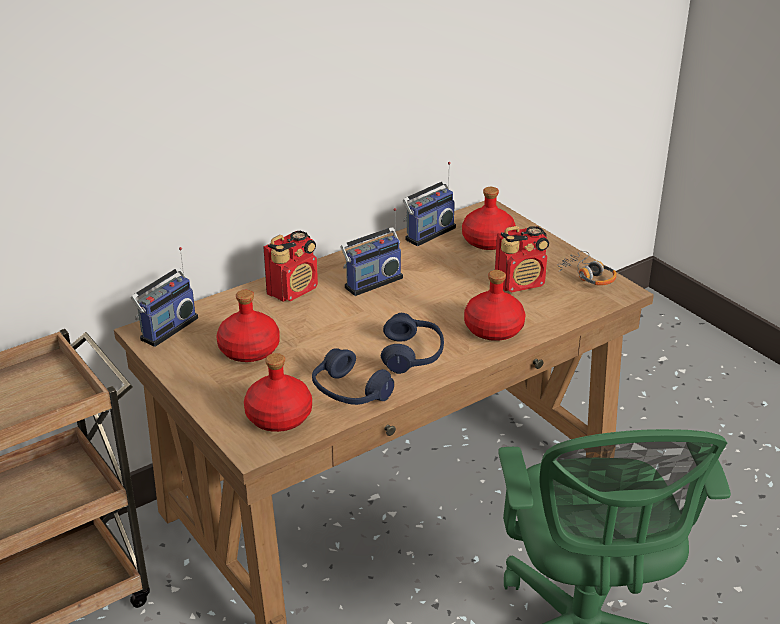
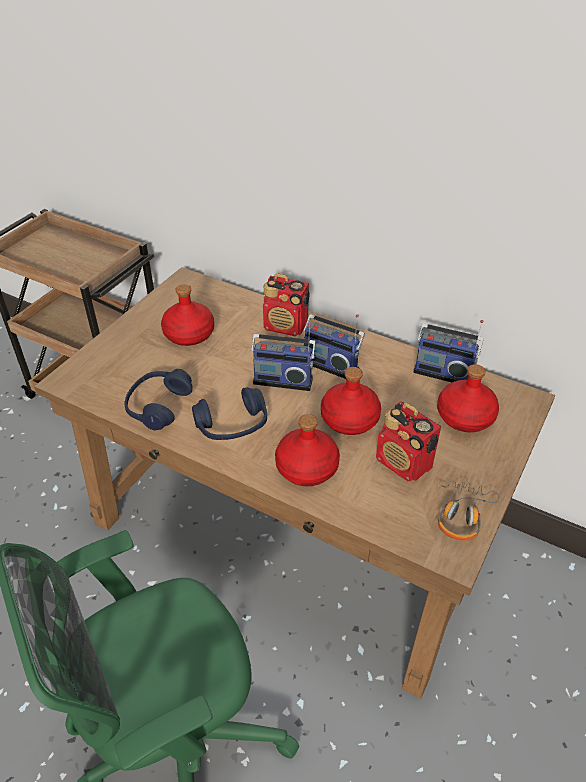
camera: 65 degrees right, 10 degrees up
(166, 328) = (195, 287): radio -> radio (283, 379)
(278, 417) = (108, 379): red bottle -> red bottle (349, 419)

